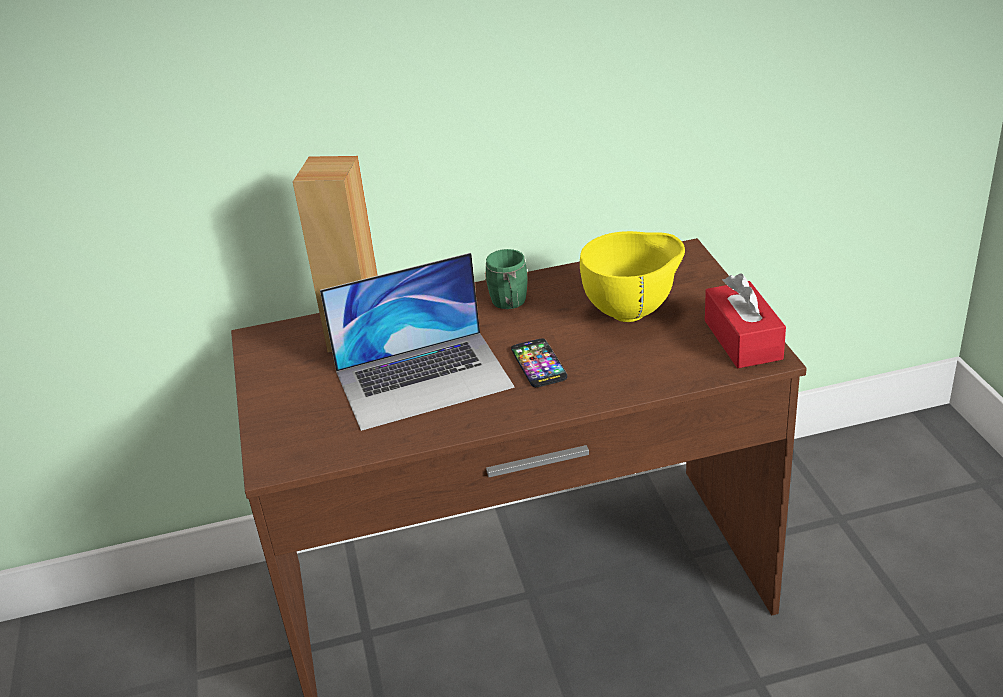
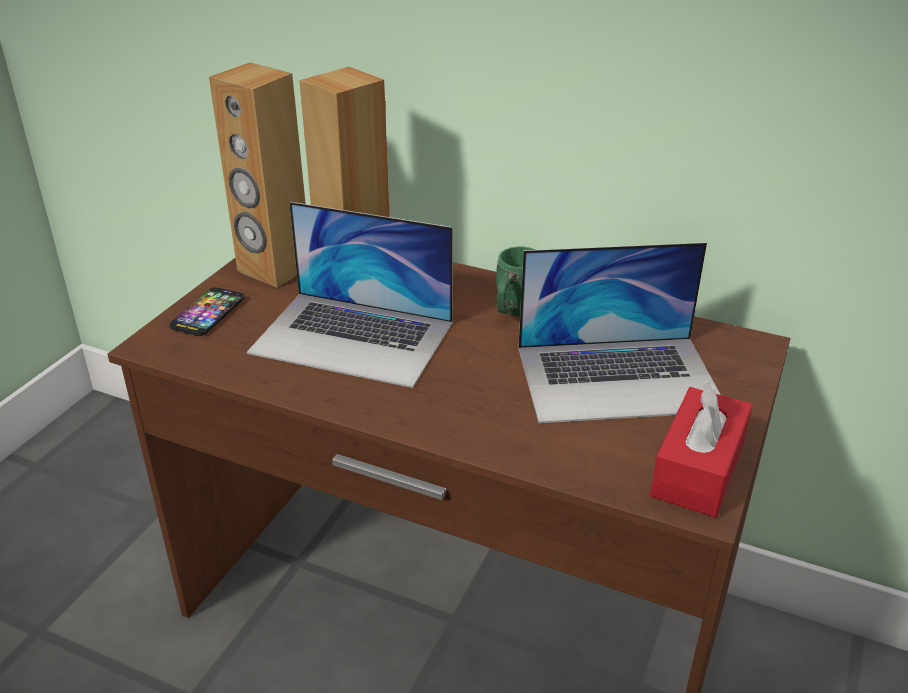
camera: 35 degrees right, 0 degrees up
(284, 365) = (274, 269): none -> brown speaker
(538, 364) = (463, 378): phone -> phone (208, 313)
(633, 312) = (619, 378): yellow bowl -> laptop

